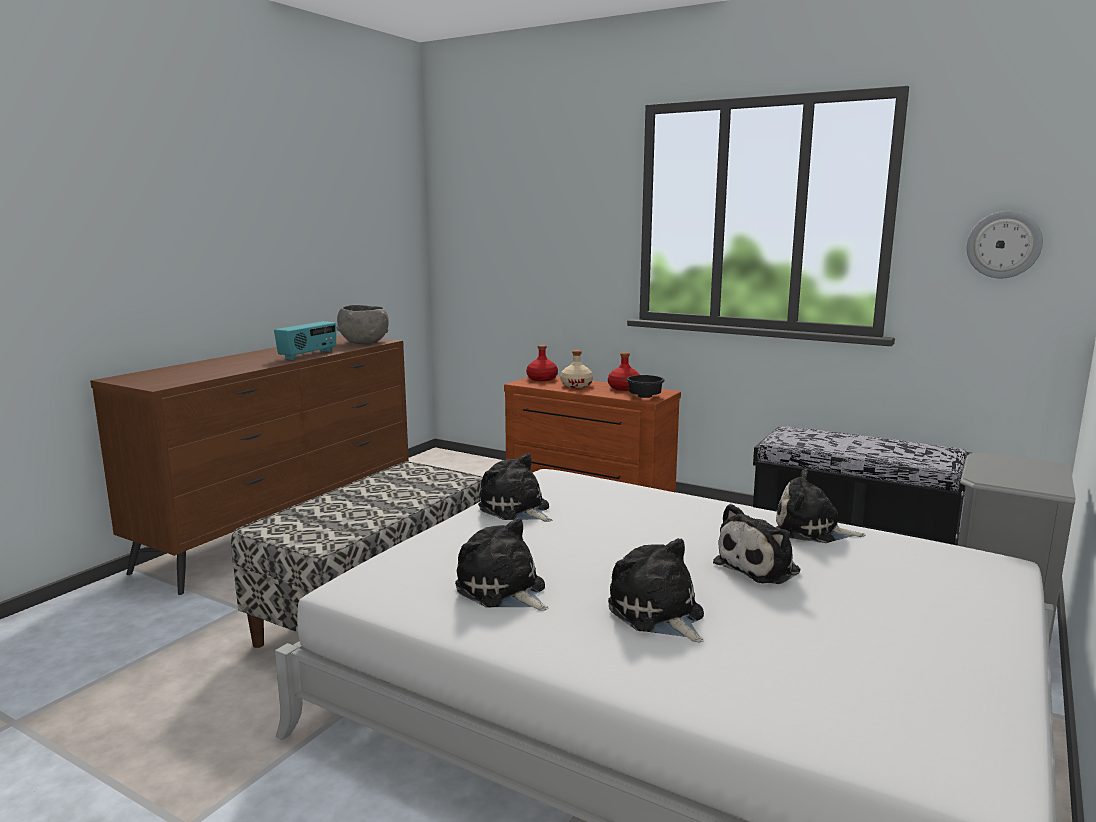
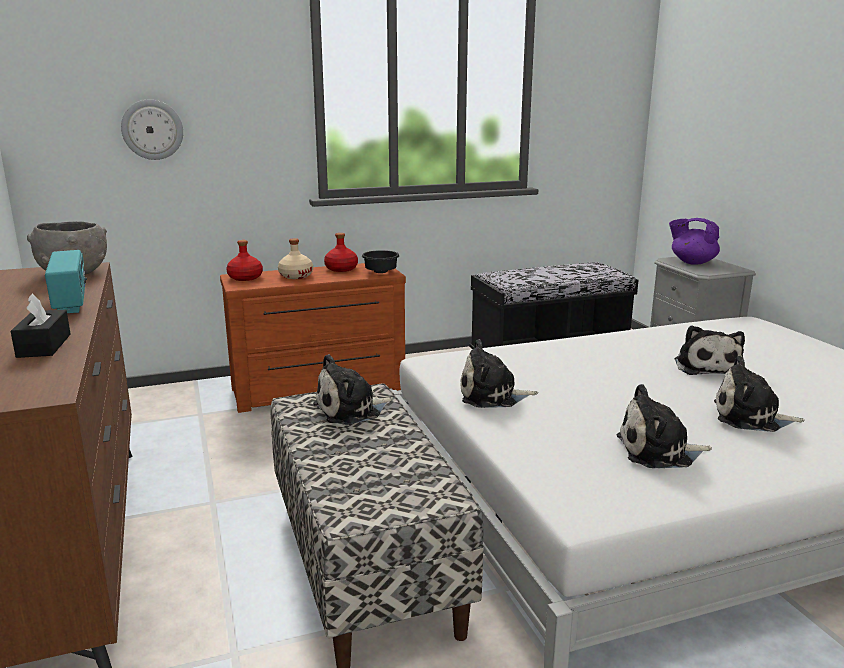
camera: 50 degrees left, 5 degrees up
(228, 369) = (44, 345): none -> black tissue box
(812, 530) = (657, 336): plush toy -> plush toy (351, 410)
(1003, 244) = (597, 110): wall clock -> wall clock (152, 129)
(1011, 466) = (692, 262): none -> purple teapot

